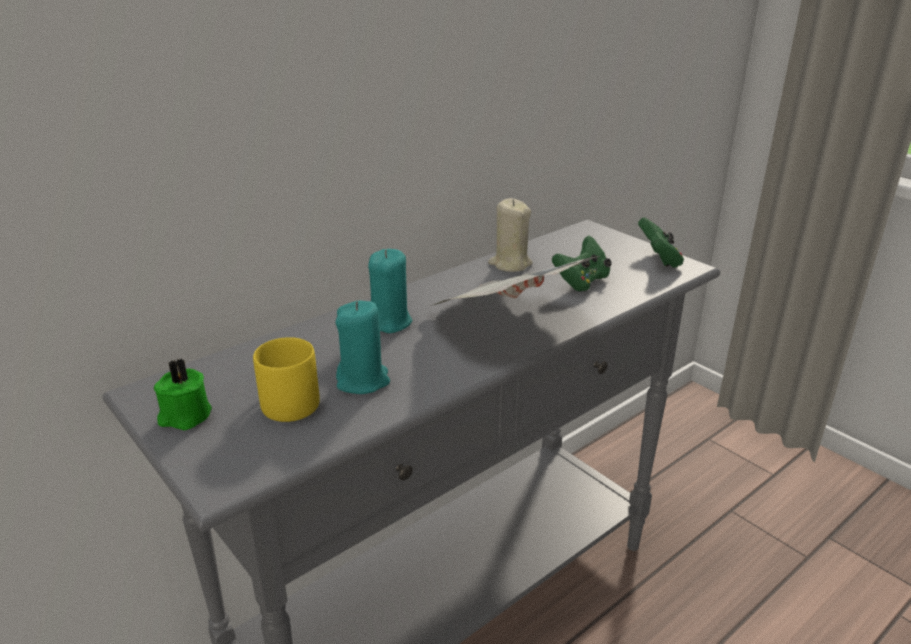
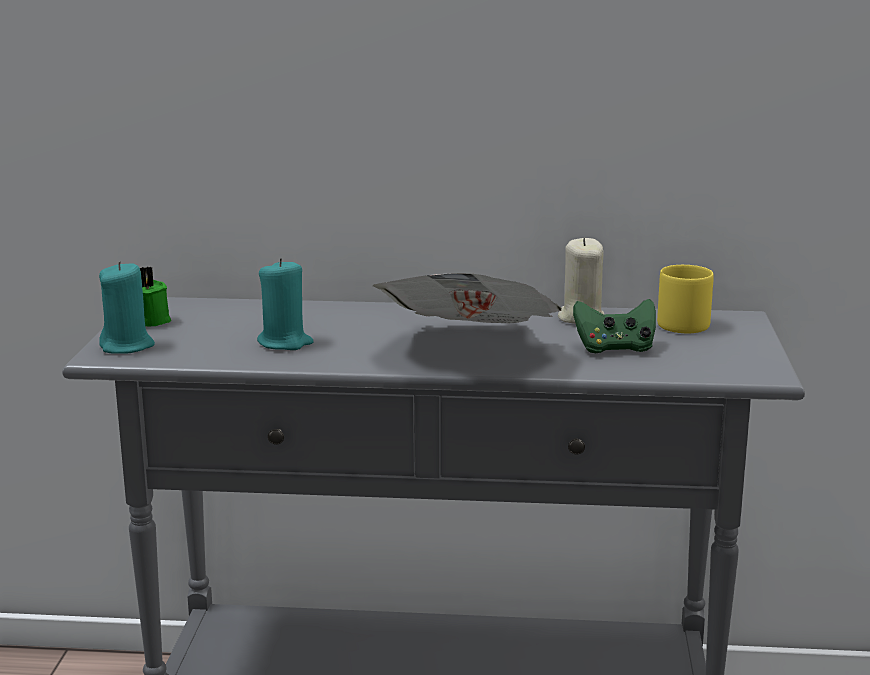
camera: 45 degrees right, 10 degrees down
(287, 401) = (217, 335): yellow mug -> yellow mug (683, 323)
(389, 322) = (382, 320): turquoise candle -> turquoise candle (127, 346)
(659, 260) = (747, 360): green game controller -> none

